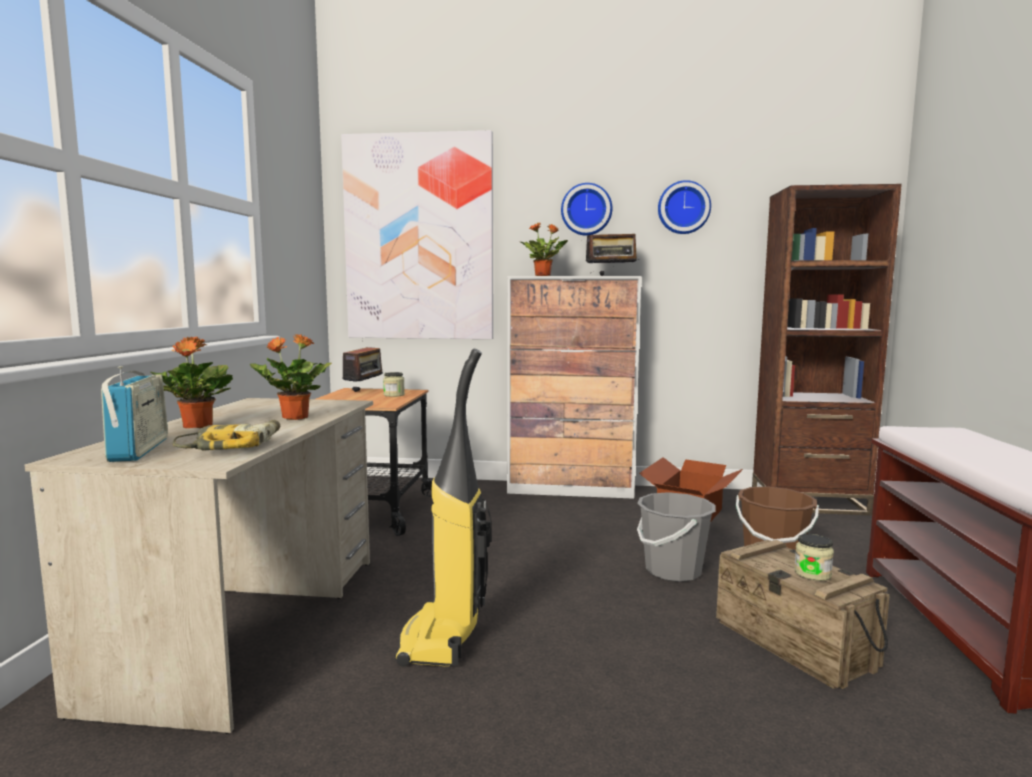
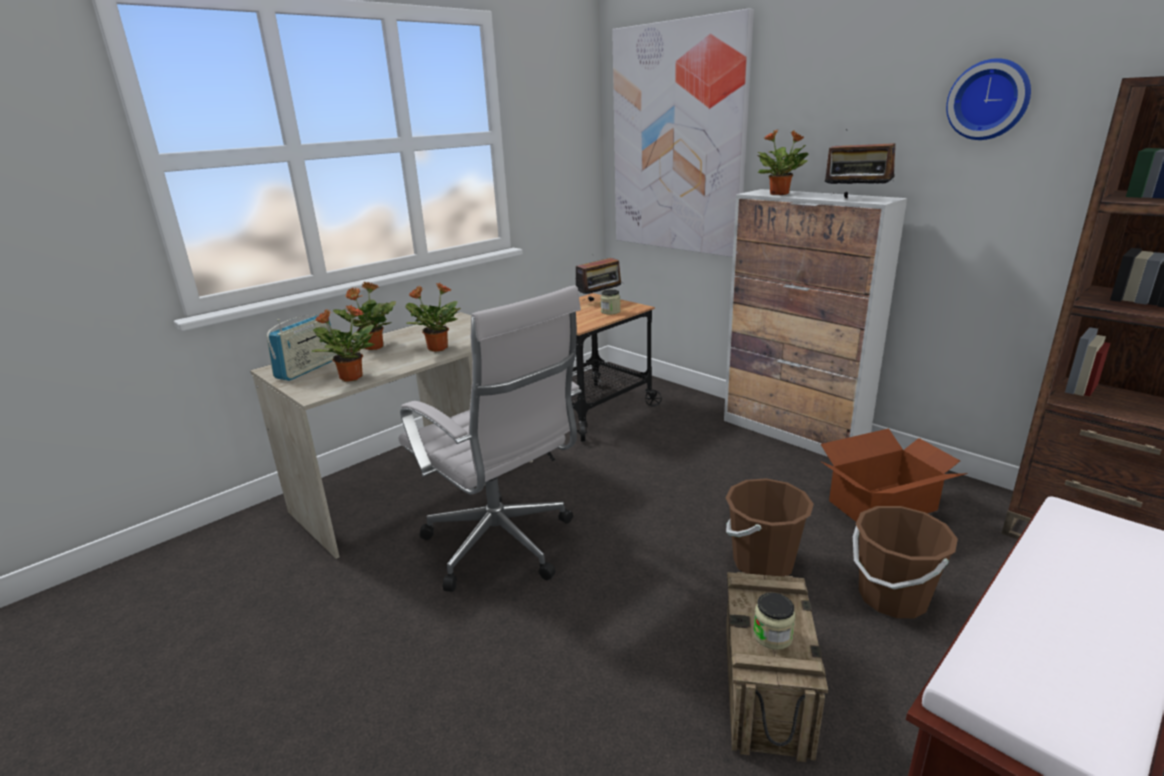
camera: 40 degrees right, 15 degrees up
(233, 446) = (350, 377): power drill -> potted plant
(443, 639) = (503, 547): vacuum cleaner -> white office chair
(586, 209) = (853, 105): wall clock -> none
(673, 570) = (763, 563): grey bucket -> brown bucket

